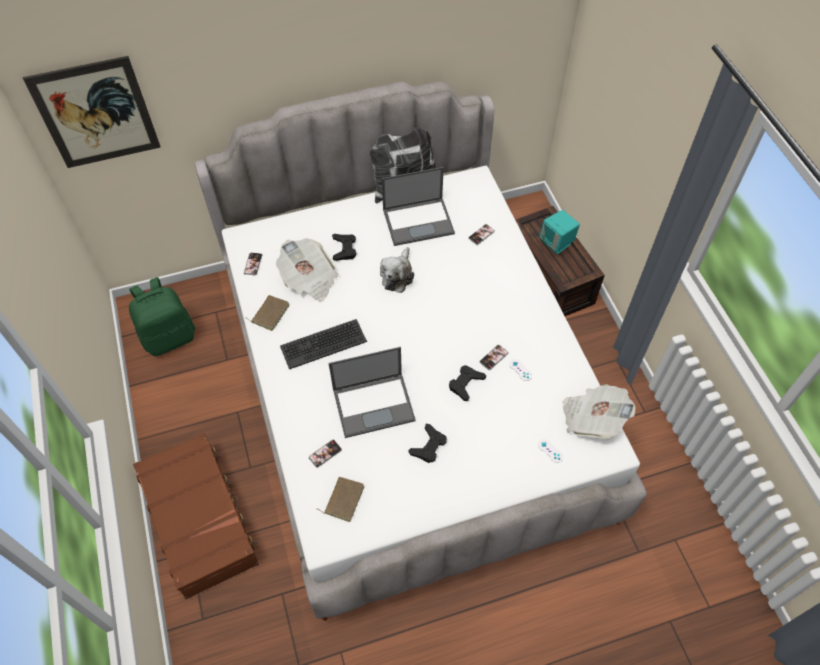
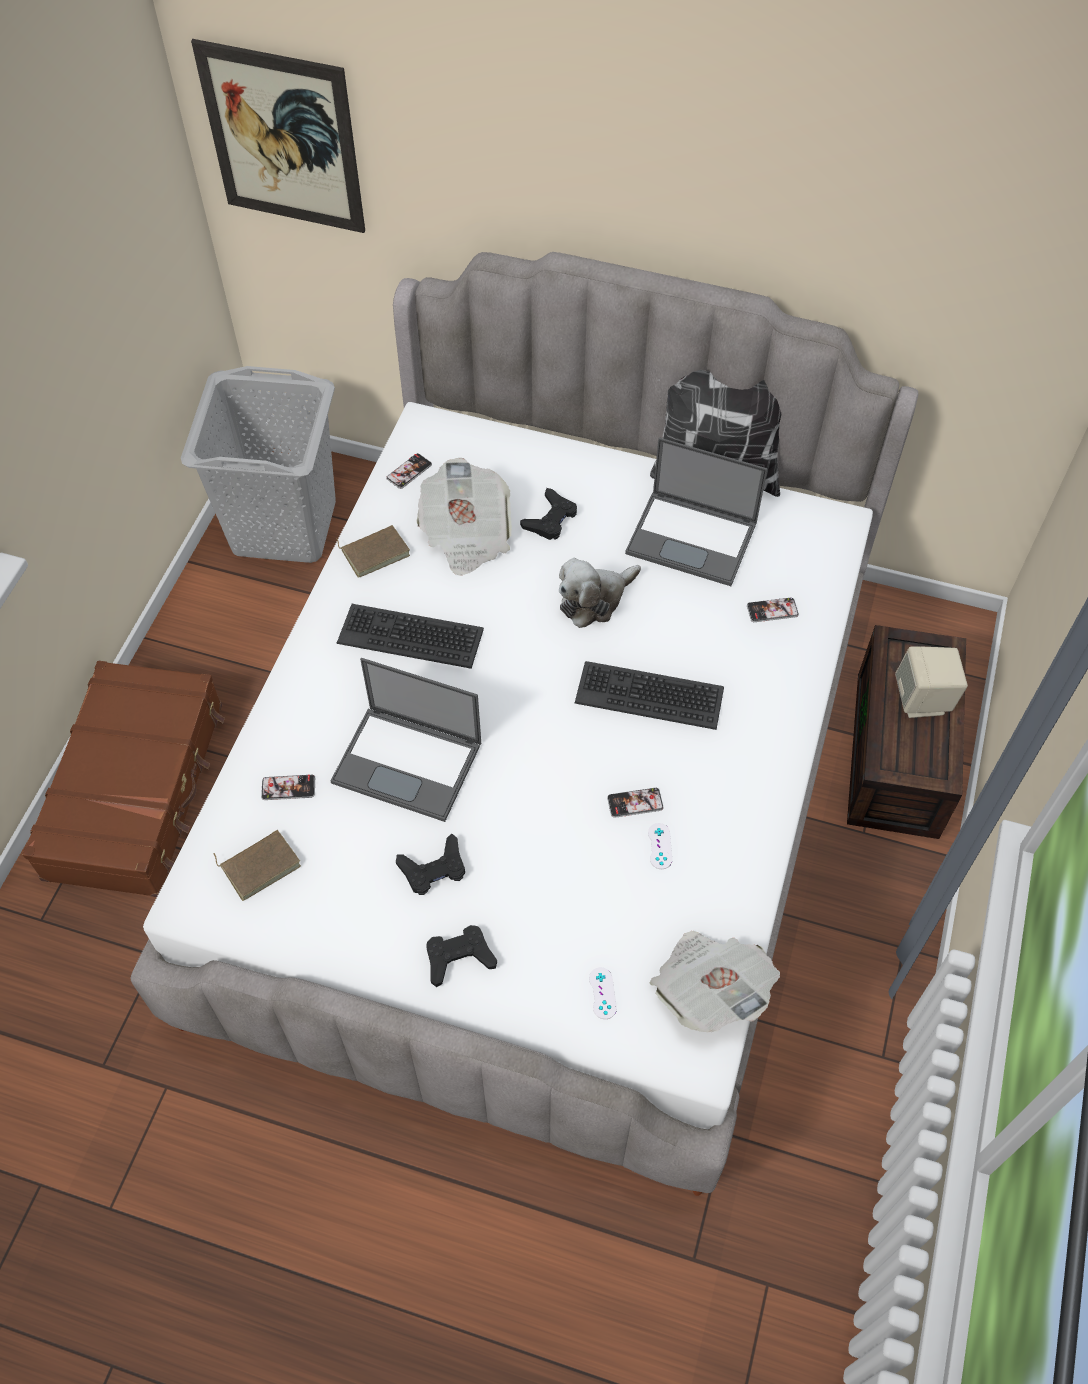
camera: 35 degrees right, 0 degrees up
(169, 337) = (285, 525): green backpack -> grey laundry basket
(459, 304) = (649, 695): none -> keyboard
(465, 384) = (561, 815): black game controller -> black game controller (459, 957)
(557, 243) = (923, 699): turquoise speaker -> beige speaker

